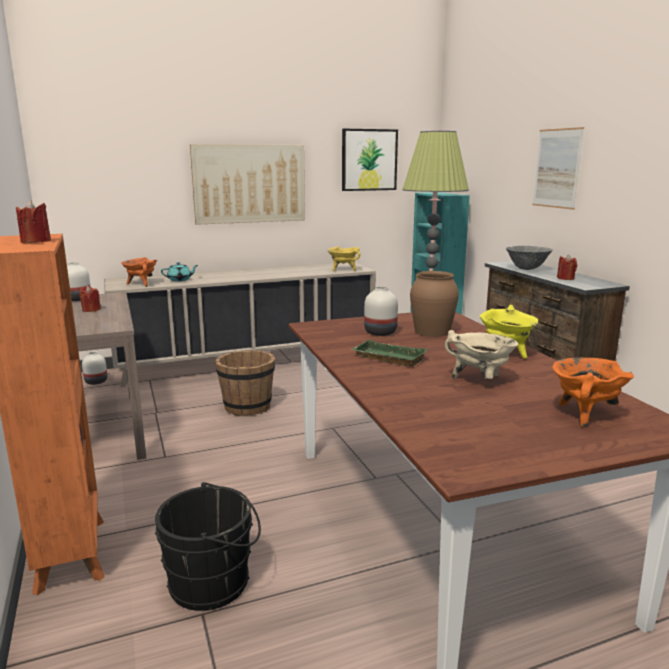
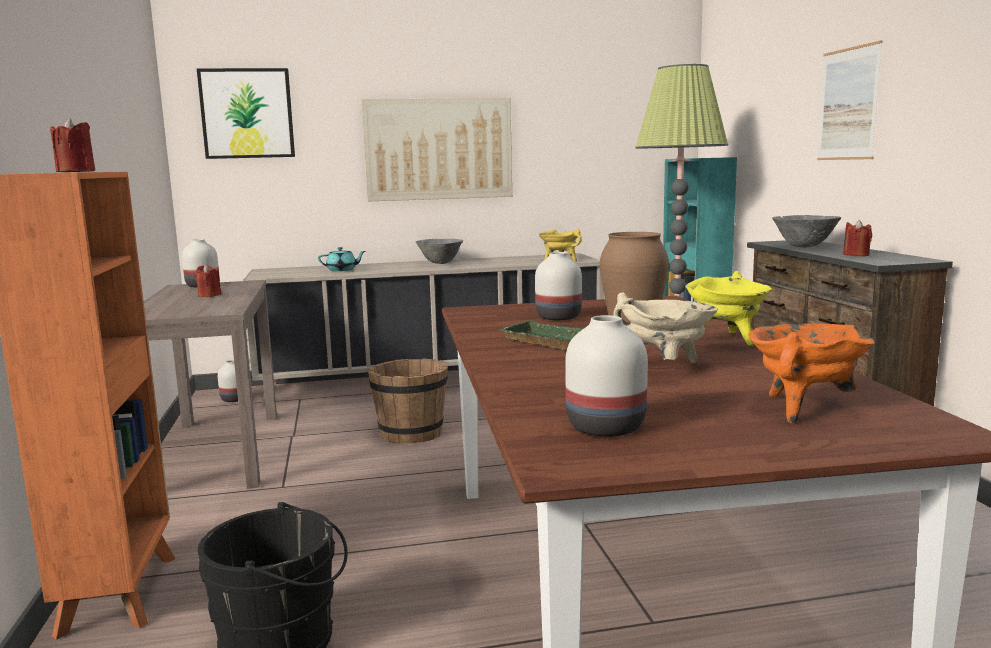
camera: 10 degrees right, 5 degrees down
(141, 284) = (291, 274): orange cooking pot -> none
(253, 272) = (440, 263): none -> grey bowl
(369, 160) = (600, 116): picture -> picture (247, 113)
(472, 437) = (606, 428): none -> white vase

